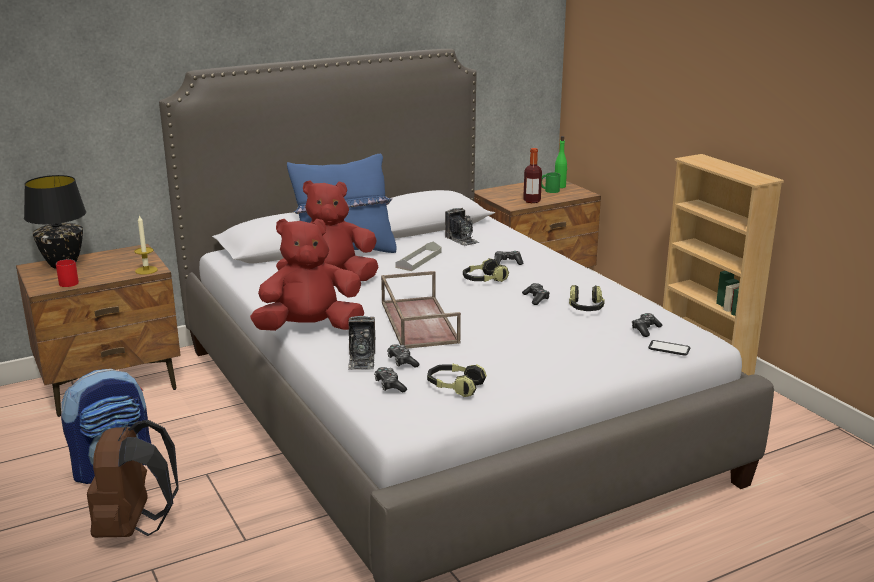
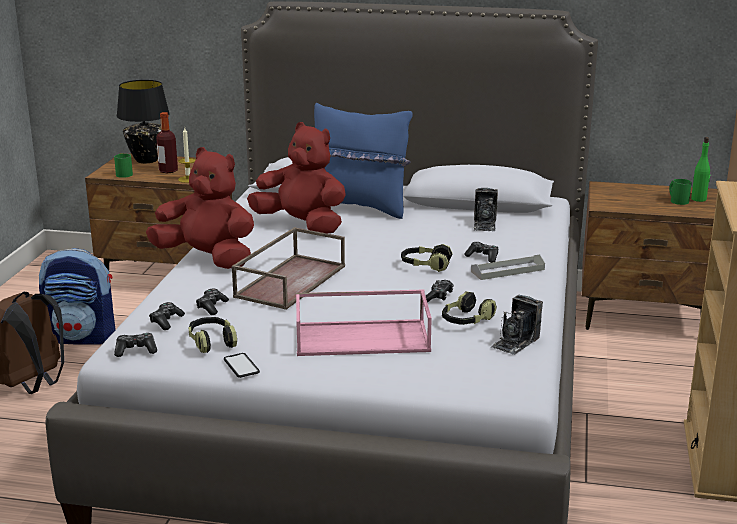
camera: 40 degrees right, 0 degrees up
(67, 282) = (124, 173): red mug -> green mug
(362, 359) = (192, 295): camera -> camera (515, 342)
(419, 260) = (408, 231): grey tray -> grey tray (507, 270)
(532, 201) = (633, 206): bottle -> bottle (168, 171)
(548, 343) = (363, 337): none -> pink tray
(645, 329) = (481, 360): game controller -> game controller (136, 350)
(669, 348) = (464, 385): phone -> phone (241, 366)

